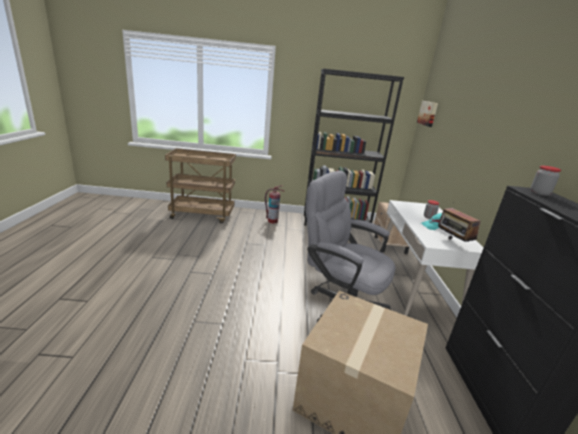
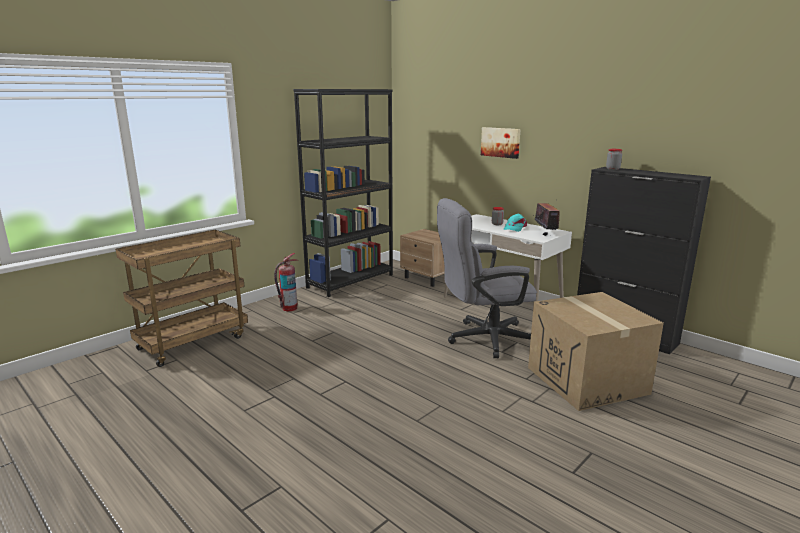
camera: 45 degrees left, 5 degrees down
(428, 113) = (412, 125): picture -> picture (501, 142)
(452, 242) = (545, 234): radio -> radio turned 120 degrees counterclockwise

